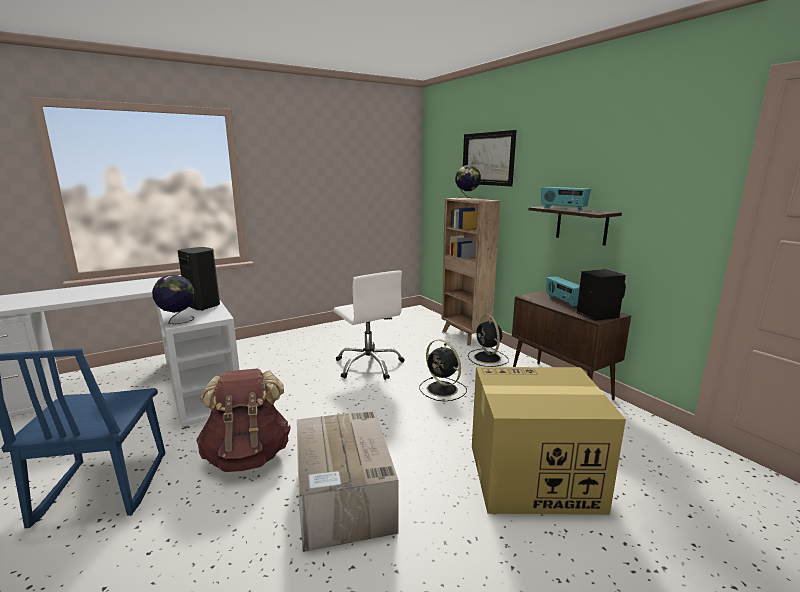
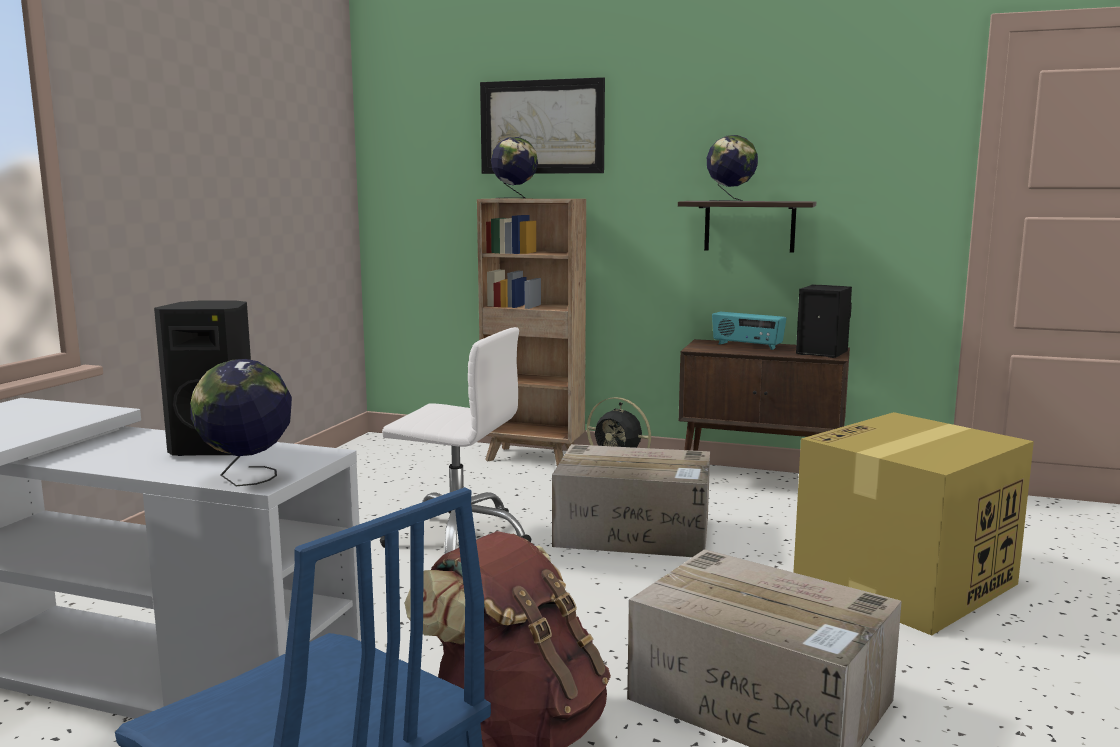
camera: 40 degrees left, 5 degrees down
(443, 389) = (635, 532): black fan -> cardboard box
(563, 208) = (730, 200): radio -> globe

